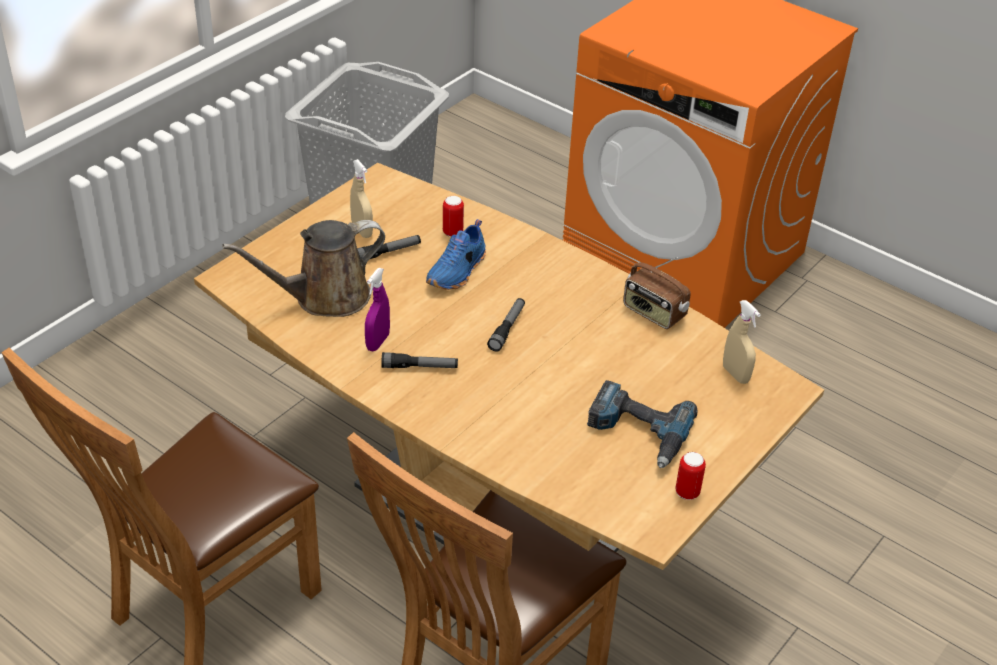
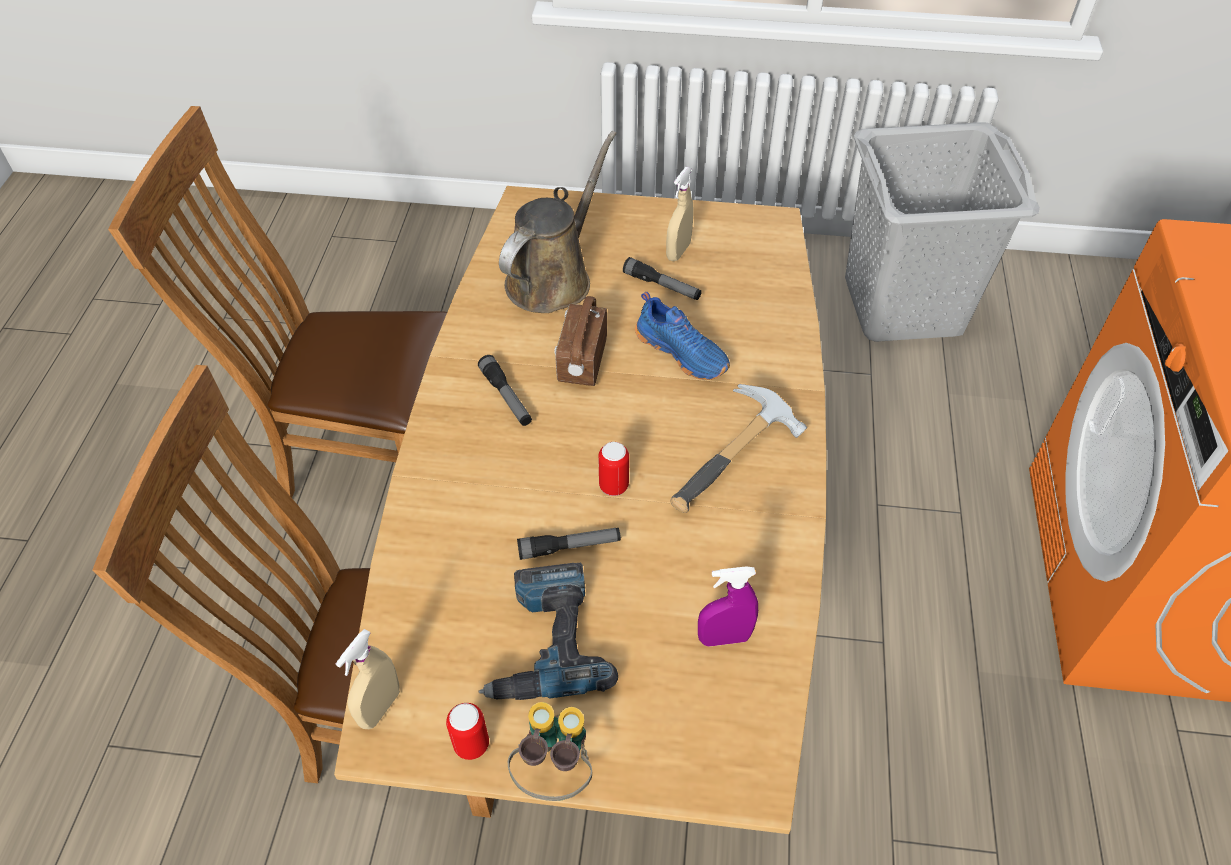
camera: 60 degrees right, 10 degrees up
(325, 297) = (553, 278): brown watering can -> brown watering can turned 90 degrees clockwise
(377, 342) = (518, 347): purple spray bottle -> purple spray bottle (724, 638)
(452, 232) = (743, 316): can -> can (613, 486)
(458, 272) = (683, 352): blue shoe -> blue shoe turned 135 degrees counterclockwise
(507, 328) = (626, 436): flashlight -> flashlight (569, 547)
(571, 292) = (739, 462): none -> hammer
(653, 313) = (773, 559): radio -> radio (581, 362)
(729, 463) = (555, 770): none -> binoculars
(735, 374) = (731, 702): beige spray bottle -> beige spray bottle (380, 708)

